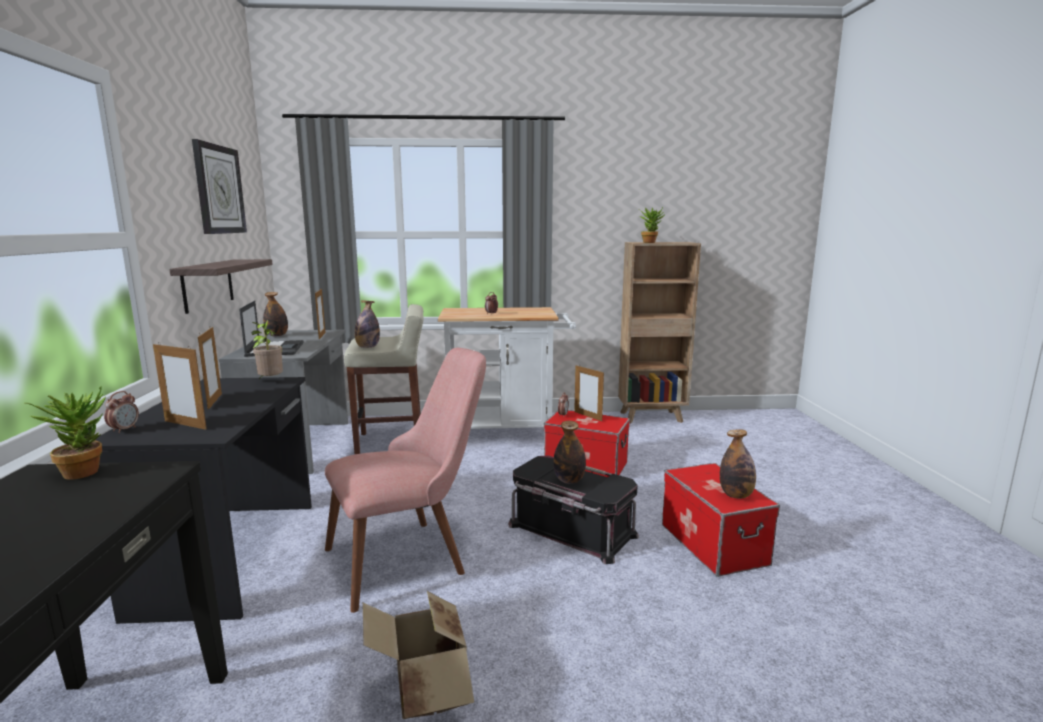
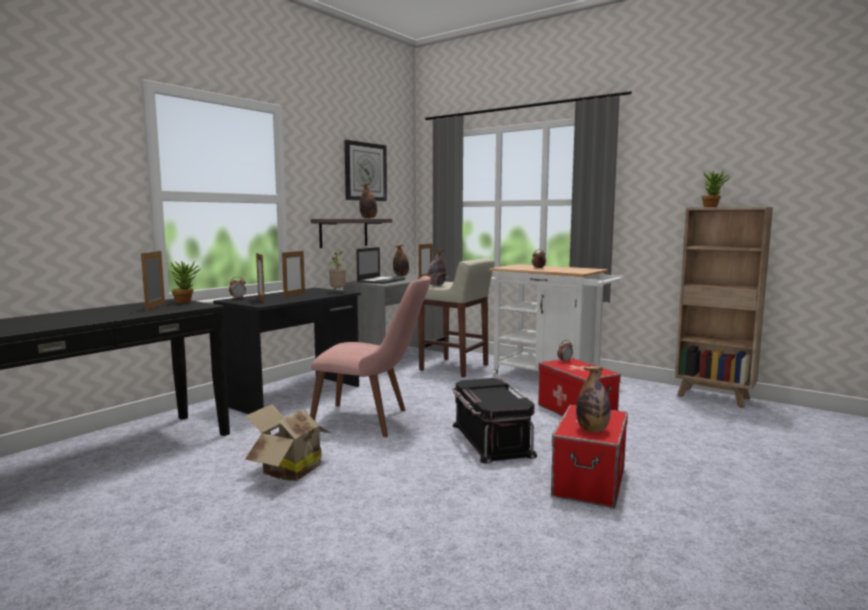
camera: 40 degrees right, 5 degrees down
(569, 480) = (486, 394): bottle -> bottle (368, 218)
(588, 416) = (585, 365): picture frame -> picture frame (155, 307)

